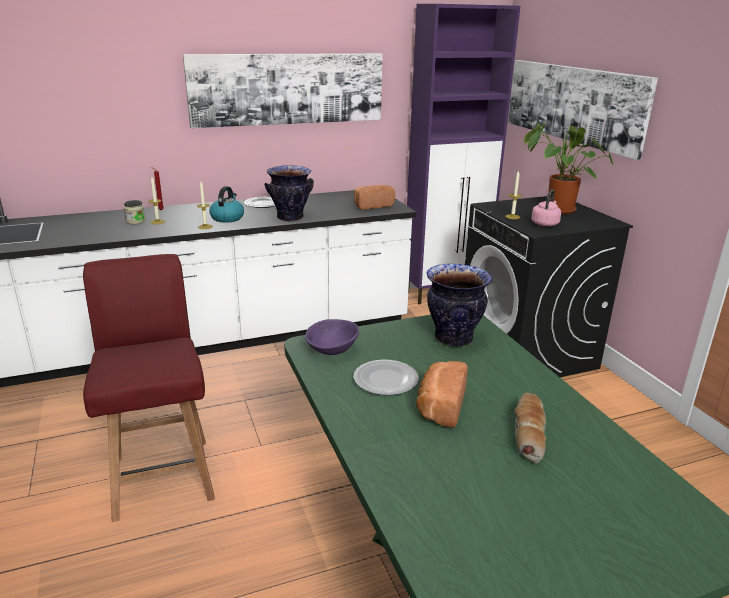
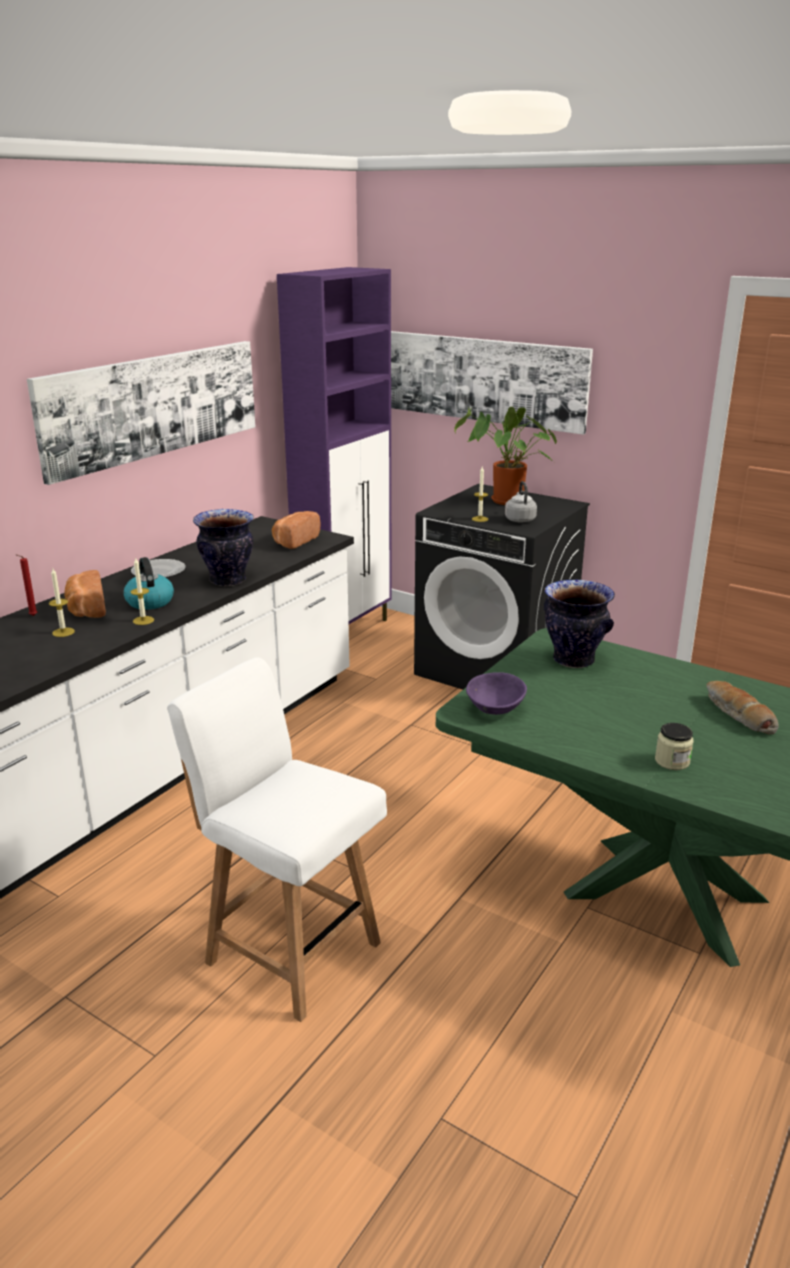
camera: 35 degrees left, 0 degrees up
(135, 221) = (29, 640): jar -> jar (672, 761)
(162, 475) = (290, 950): red chair -> white chair
(386, 380) = (581, 717): plate -> none
(439, 407) = (653, 721): bread -> bread (86, 609)
(545, 223) = (519, 519): pink kettle -> grey kettle

